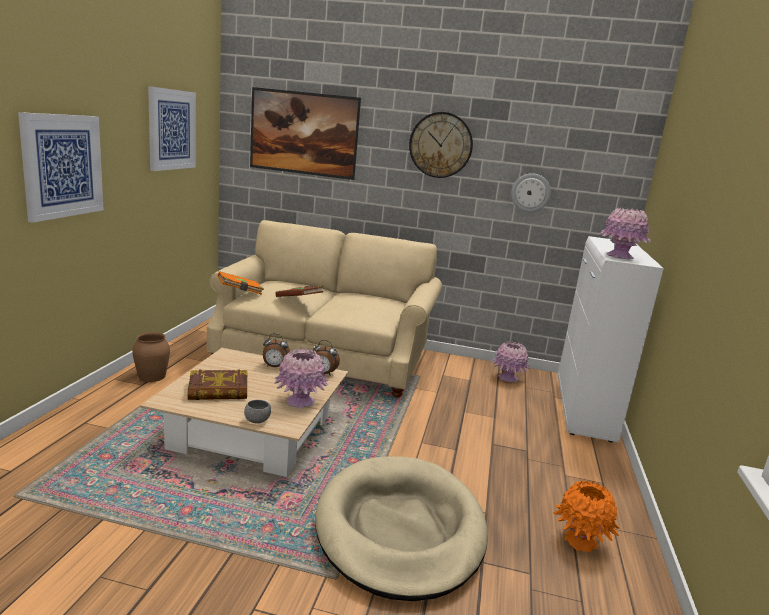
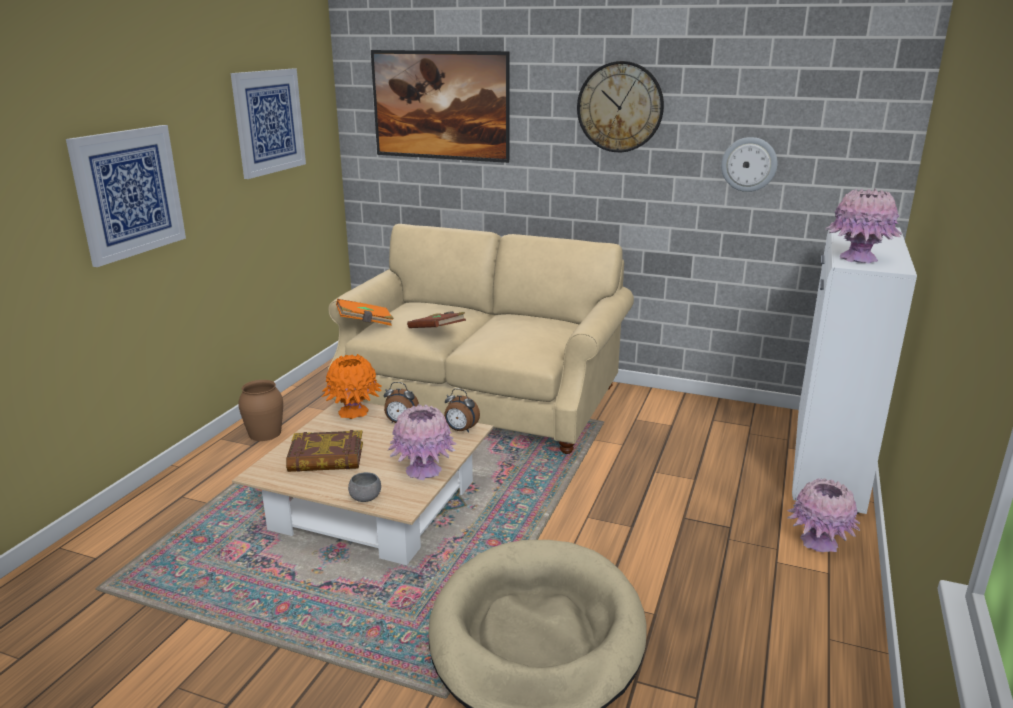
camera: 10 degrees right, 5 degrees up
(508, 378) = (726, 421): pink vase -> pink vase (819, 543)
(580, 540) = (776, 655): orange vase -> orange vase (353, 412)

